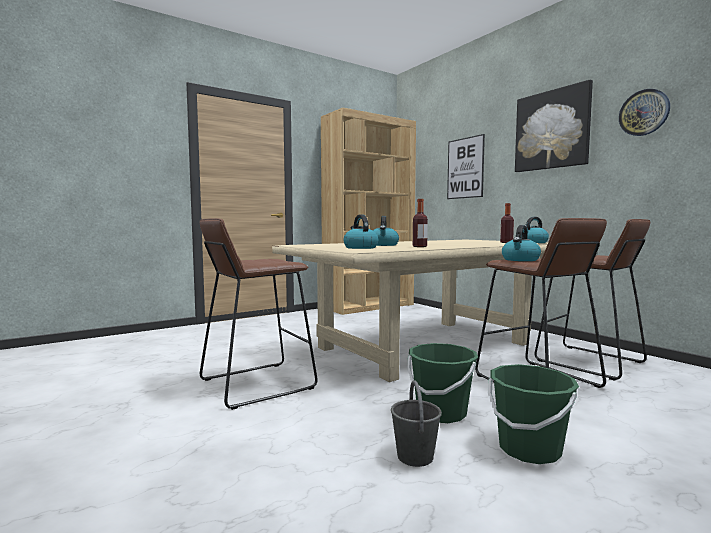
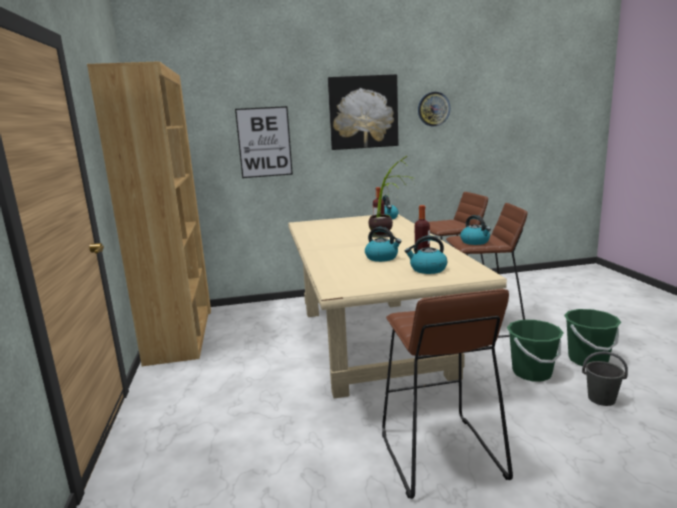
camera: 65 degrees left, 10 degrees up
(454, 244) = (388, 237): none -> potted plant

